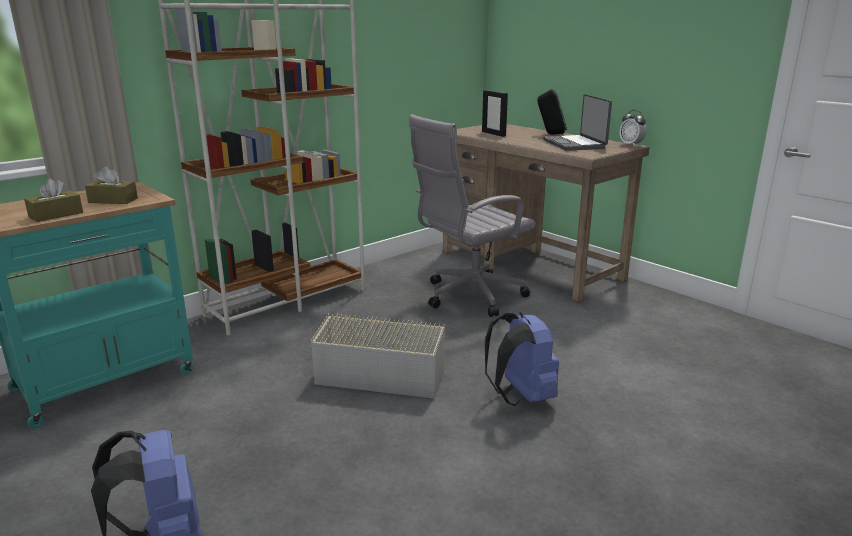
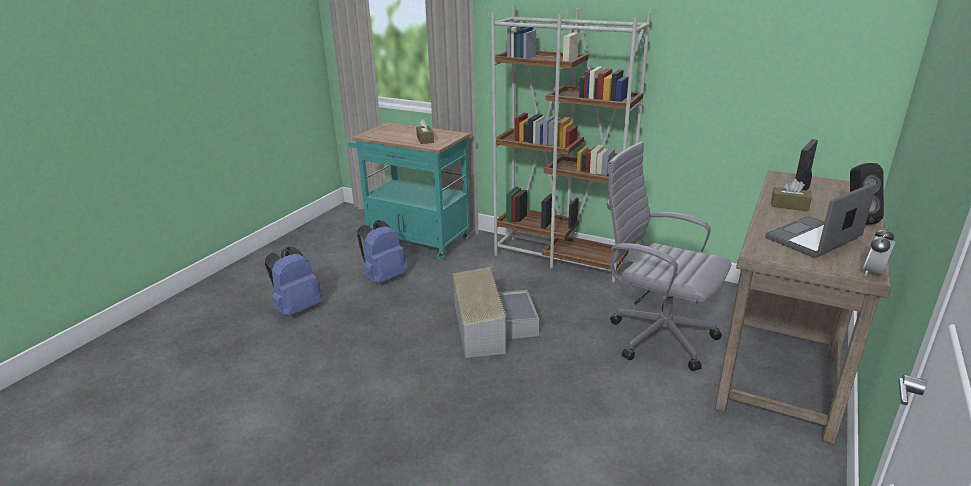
camera: 70 degrees right, 5 degrees up
(56, 215) = (391, 138): brown tissue box -> brown tissue box (789, 205)
(521, 397) = (491, 400): blue backpack -> blue backpack (383, 278)

